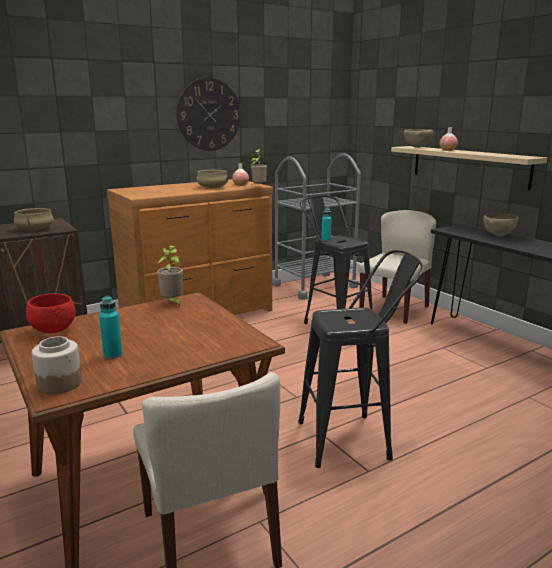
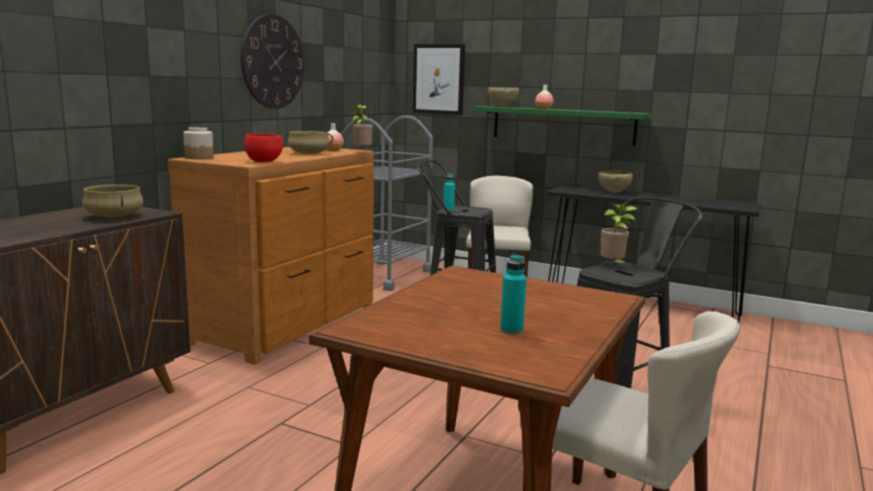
camera: 30 degrees left, 5 degrees down
(55, 330) = (384, 321): red bowl -> red bowl (264, 162)
(60, 383) = (524, 363): jar -> jar (199, 157)
(172, 303) = (451, 278): potted plant -> potted plant (613, 266)
(377, 121) = (438, 79): none -> picture
(468, 166) = (562, 125): beige shelf -> green shelf

